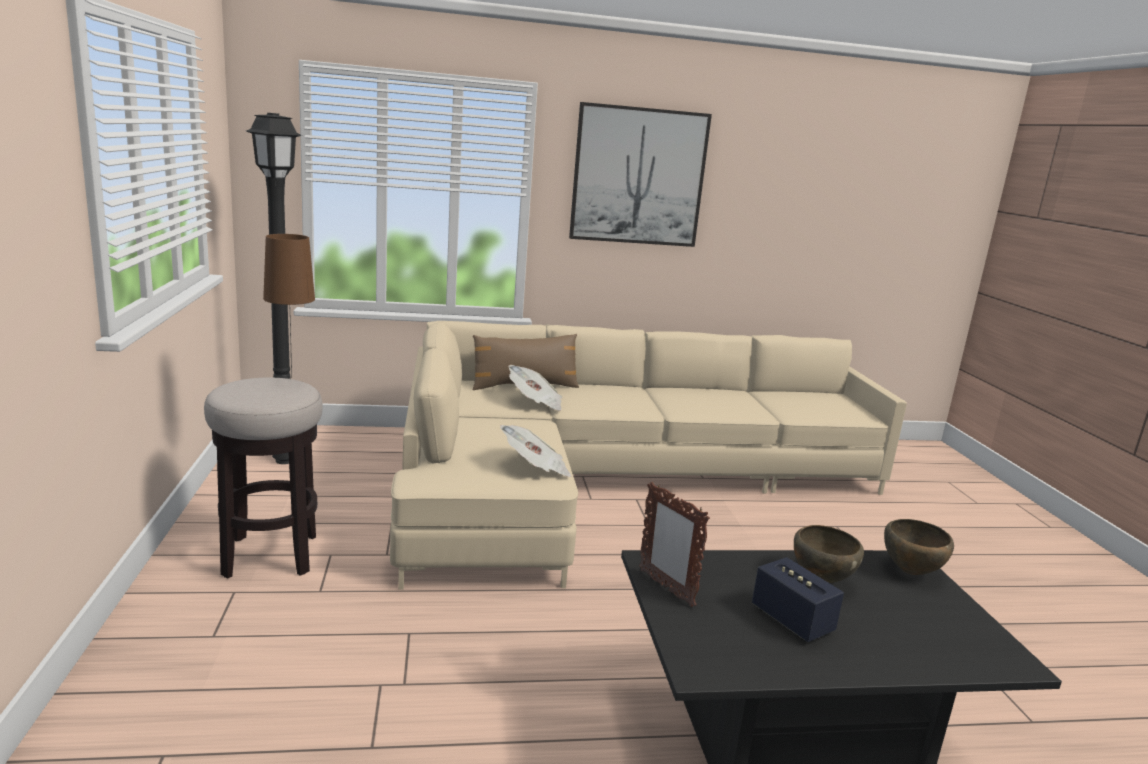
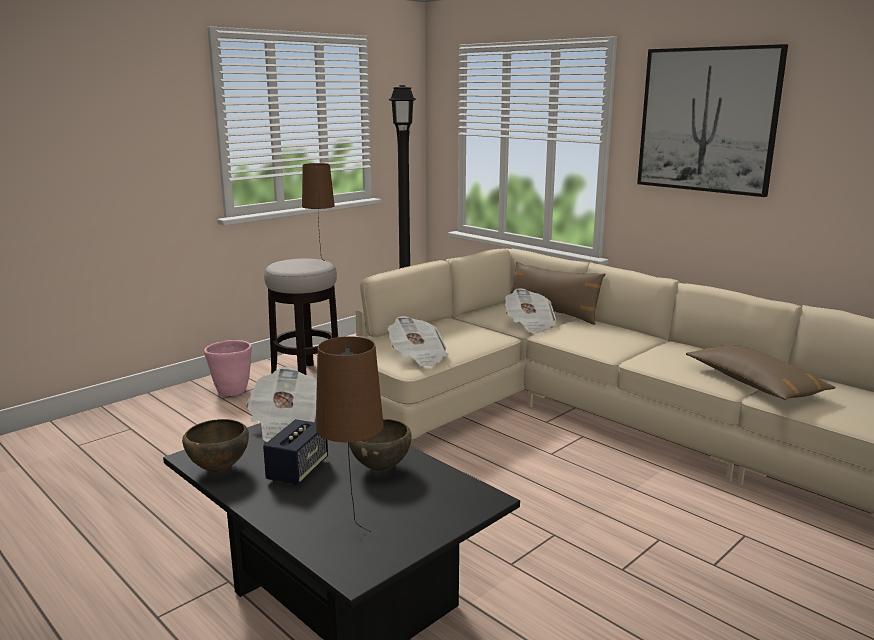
camera: 55 degrees right, 0 degrees up
(205, 621) = (231, 391): none -> pink planter
(665, 588) = (286, 424): picture frame -> newspaper
(766, 407) = (754, 384): none -> brown pillow
(911, 572) = (461, 502): brown bowl -> brown bowl (218, 469)
(943, 638) = (353, 532): none -> brown table lamp

